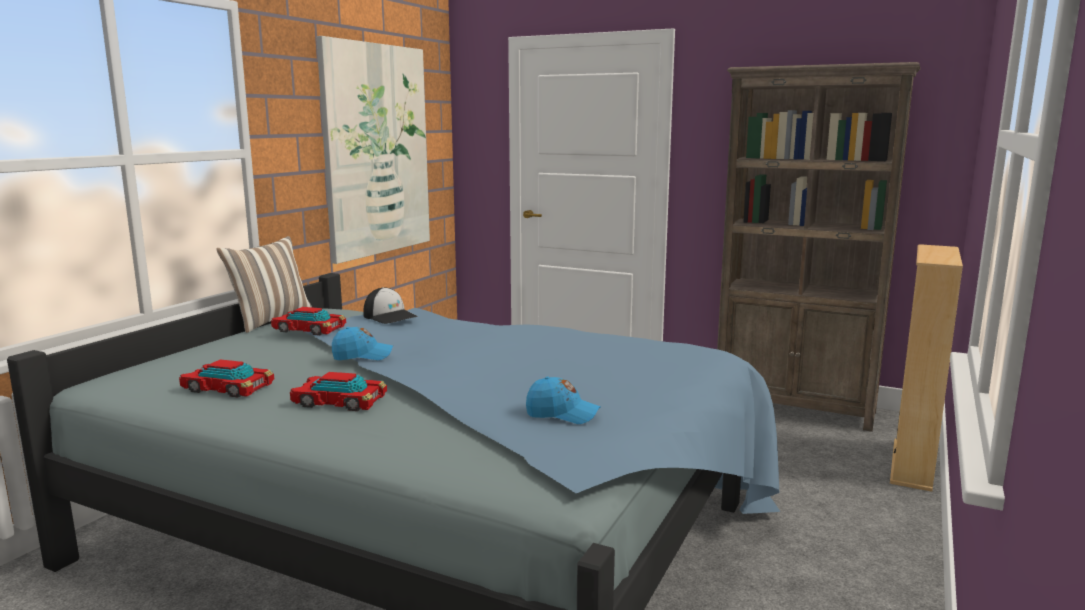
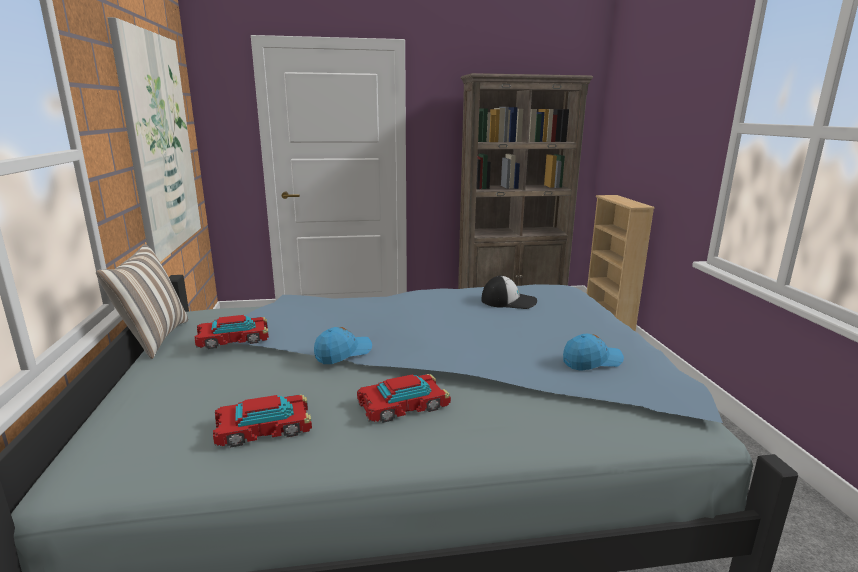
camera: 35 degrees left, 5 degrees up
(390, 316) = (286, 308): cap -> cap (509, 301)

